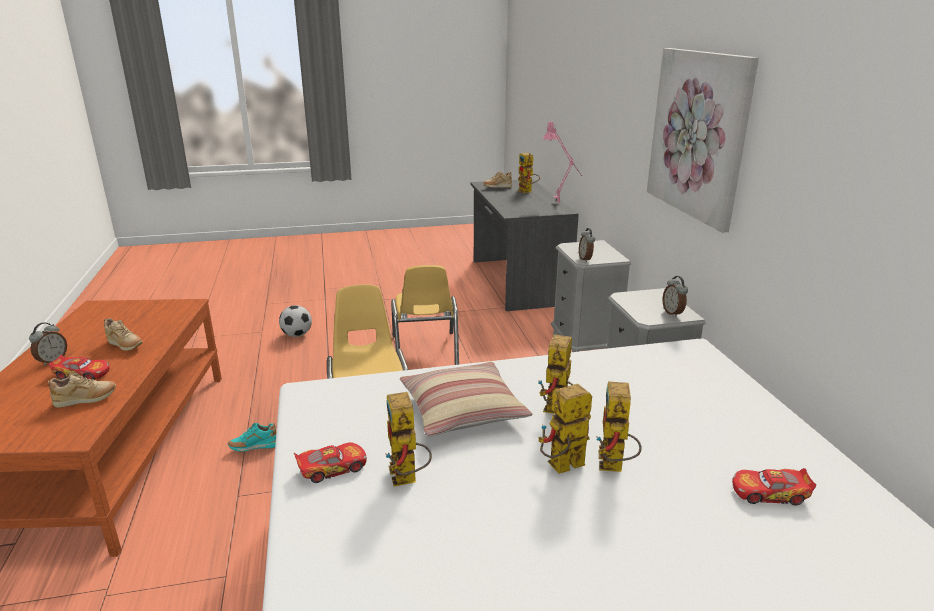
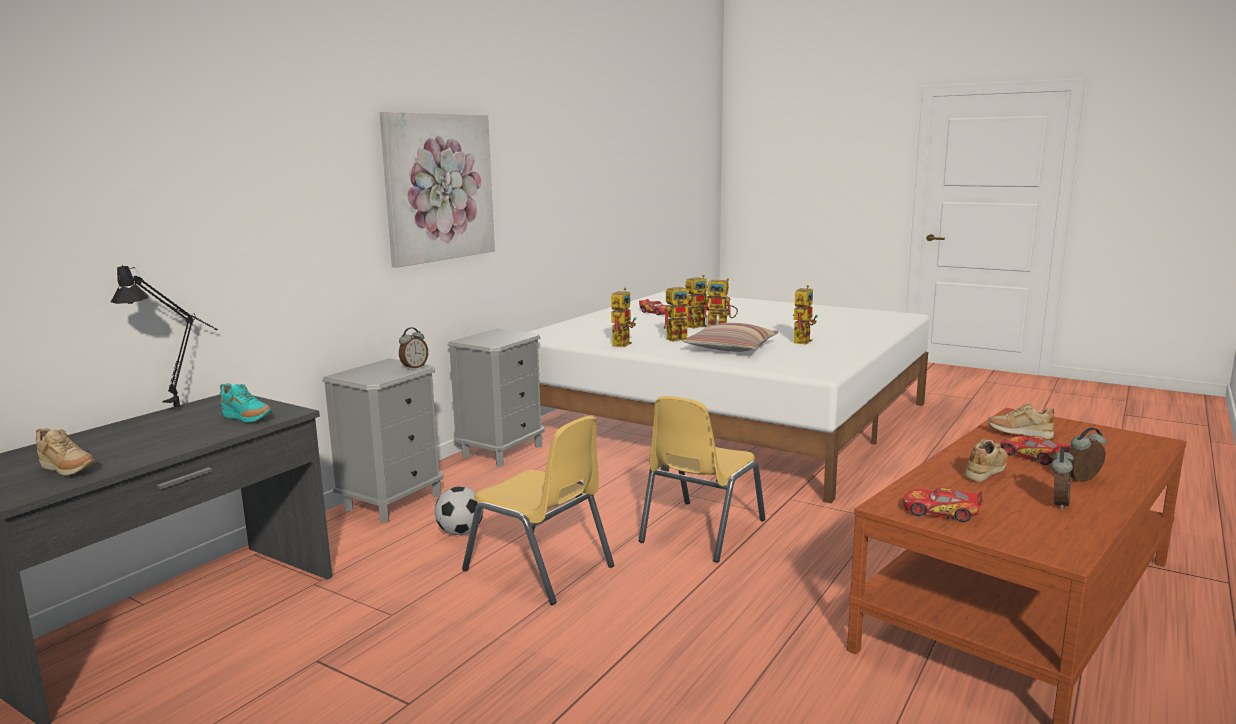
camera: 135 degrees left, 10 degrees down
(125, 346) = (987, 472): beige shoe -> beige shoe turned 60 degrees clockwise
(254, 447) = (845, 547): turquoise shoe -> turquoise shoe (246, 419)
(297, 335) = (663, 688): football -> football (460, 532)
(332, 468) = (837, 349): toy car -> toy car (941, 512)
(425, 351) = (539, 568): yellow chair -> yellow chair turned 90 degrees clockwise
(527, 192) = (91, 443): toy robot -> toy robot (621, 343)
(560, 204) = (183, 407): pink table lamp -> black table lamp
(673, 313) = (502, 332): alarm clock -> alarm clock (1057, 503)

